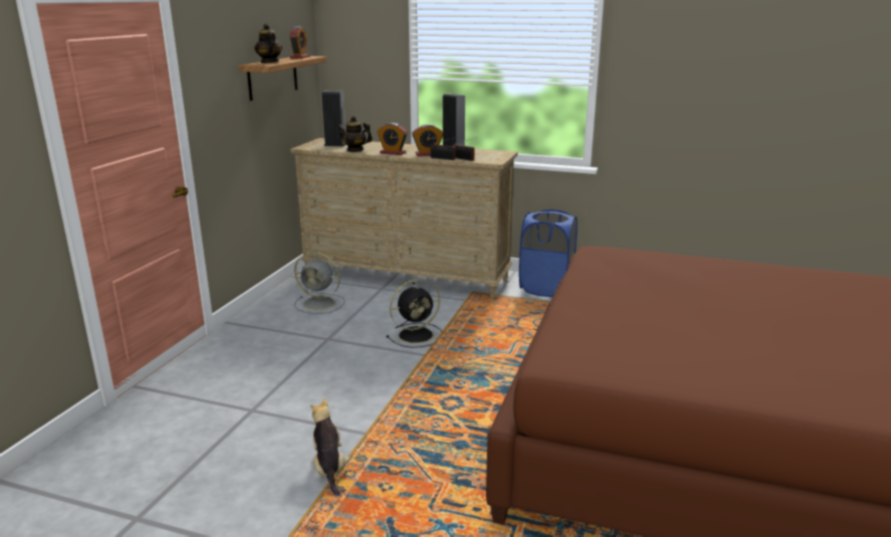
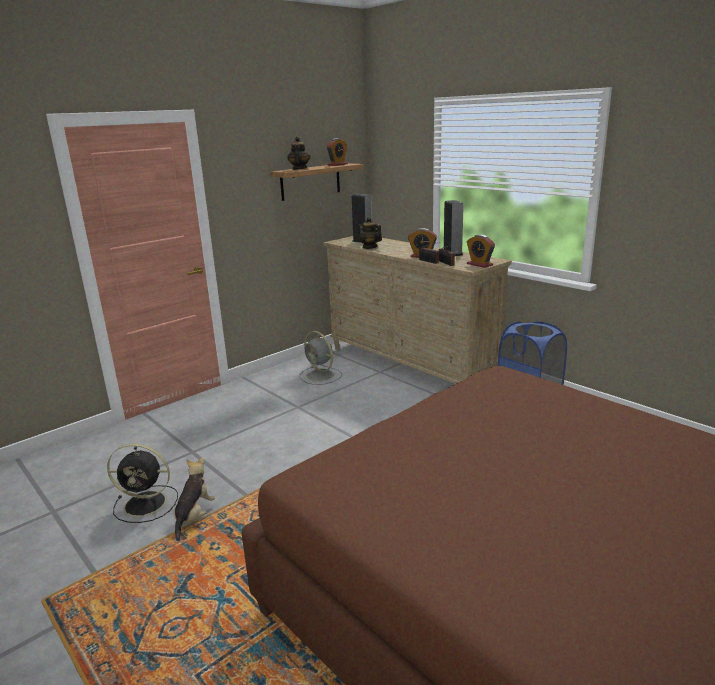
camera: 30 degrees right, 0 degrees up
(392, 153) = (395, 252): alarm clock -> alarm clock (479, 264)
(417, 335) = (368, 420): black fan -> black fan (147, 504)

